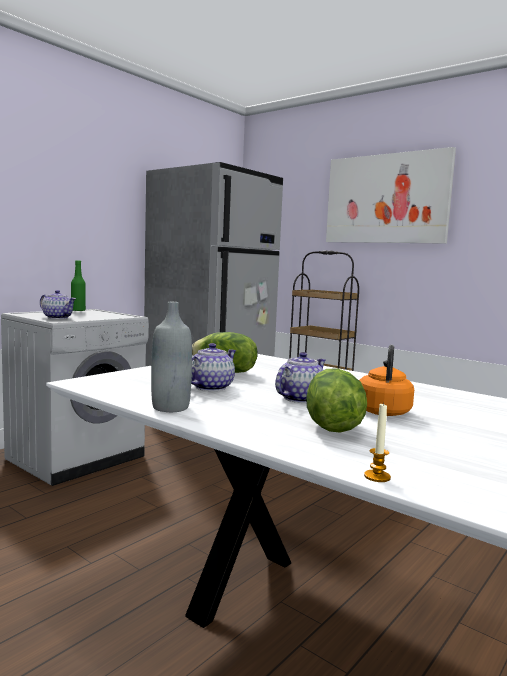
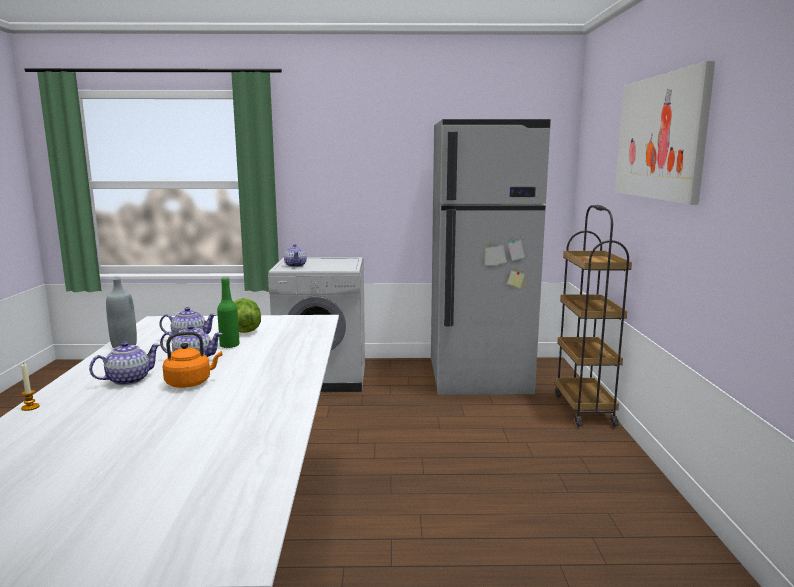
camera: 50 degrees right, 5 degrees up
(78, 310) = (339, 259): green bottle -> green bottle (229, 345)
(331, 426) = (128, 380): lettuce -> teapot

